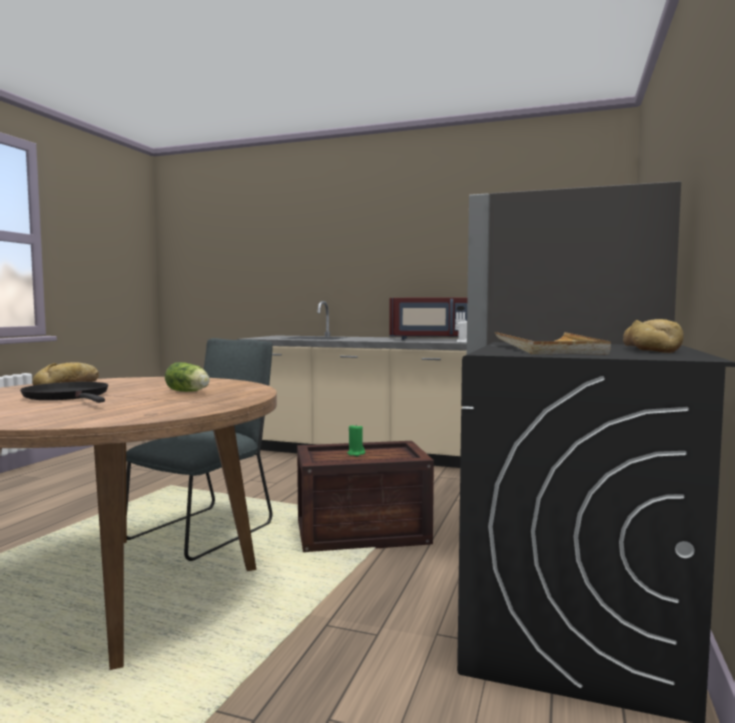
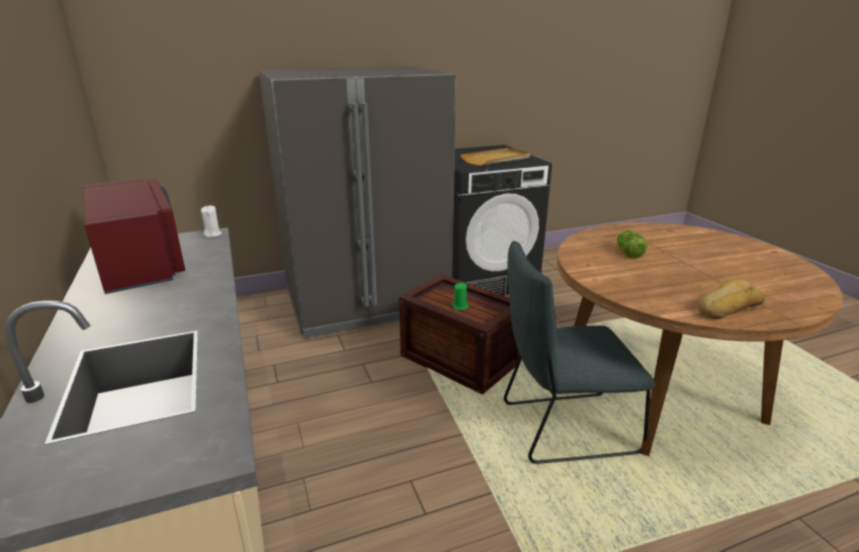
camera: 130 degrees left, 20 degrees up
(68, 397) = (721, 271): black frying pan -> none
(650, 349) = (466, 151): bread -> none

